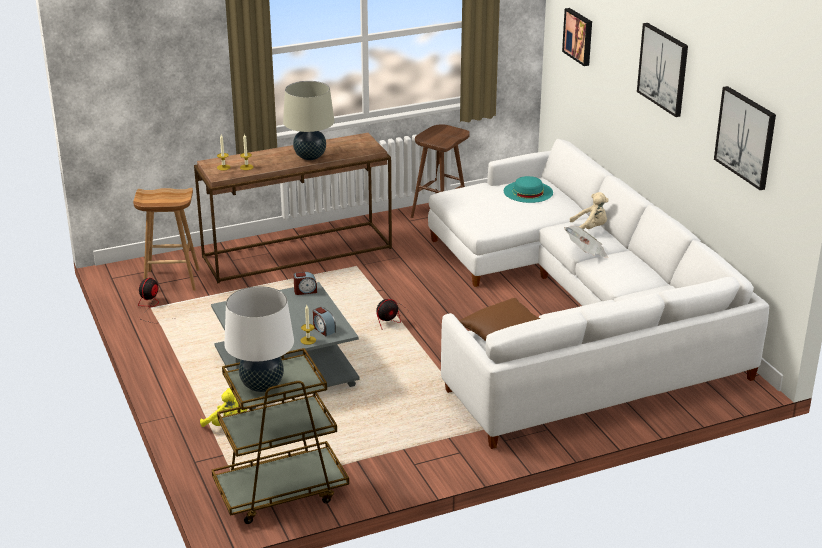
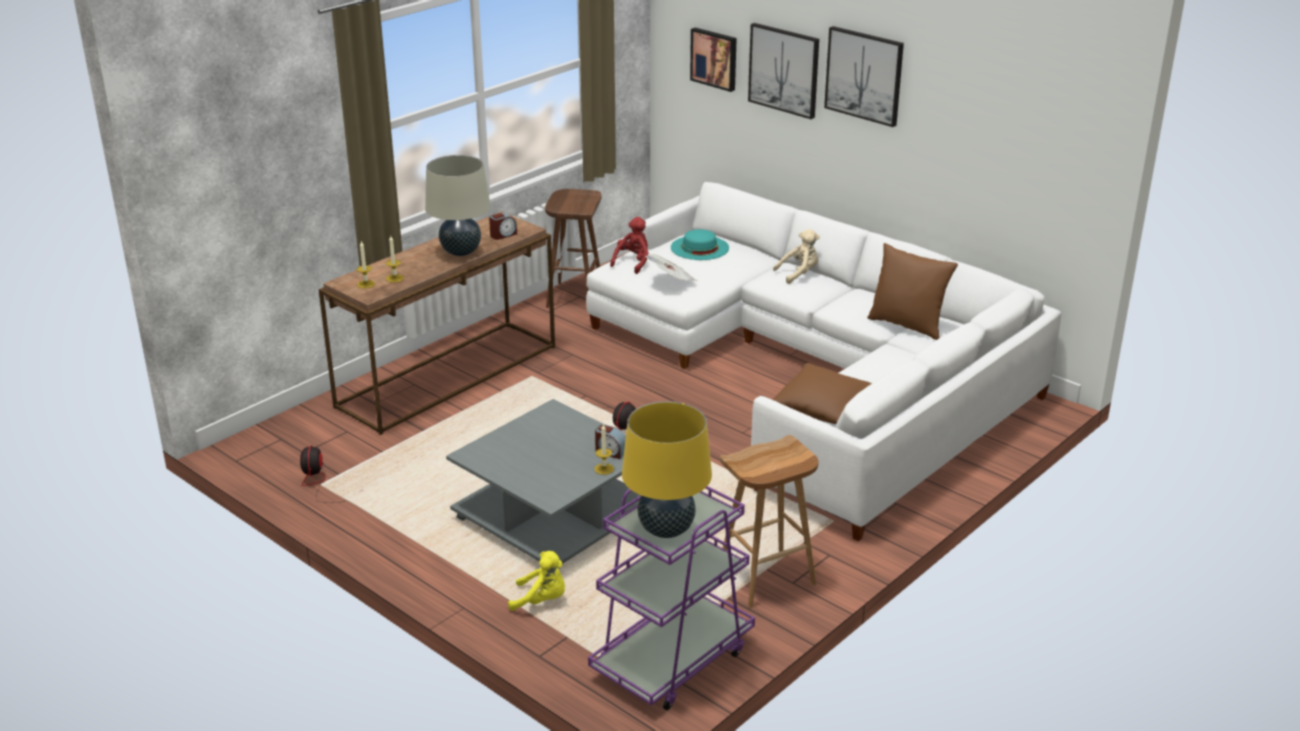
camera: 25 degrees left, 0 degrees up
(170, 281) = (317, 445): brown stool -> brown stool (765, 579)
(262, 385) = (666, 529): white table lamp -> yellow table lamp
(280, 491) = (672, 659): brown cart -> purple cart
(305, 291) = (547, 413): alarm clock -> alarm clock (503, 235)
(469, 193) = (633, 263): none -> red plush toy
(586, 252) = (818, 299): newspaper -> newspaper (671, 280)
(640, 288) = (907, 325): none -> brown pillow
(746, 137) = (1006, 132): picture -> picture (784, 70)

